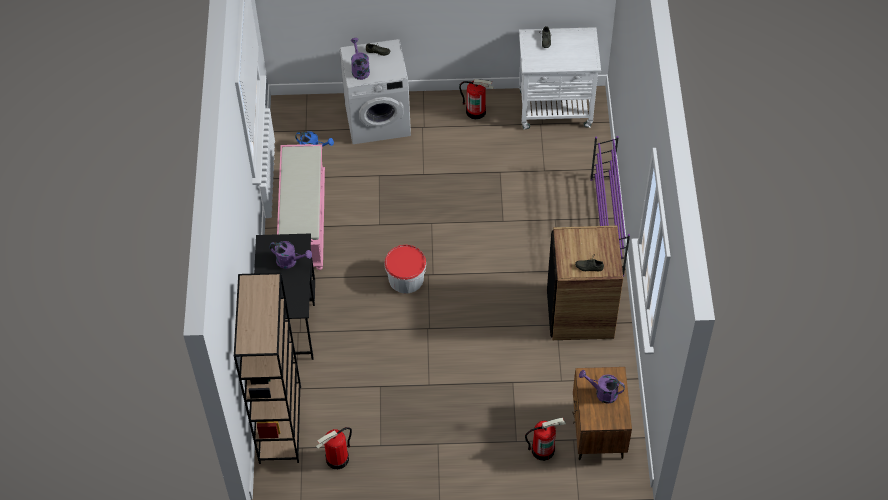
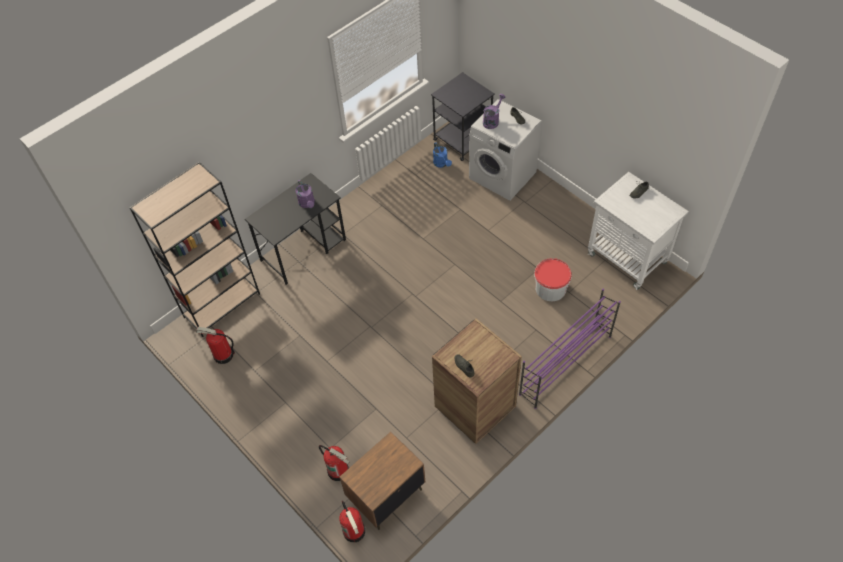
camera: 50 degrees right, 0 degrees up
(303, 221) = (383, 199): pink bench -> none
(306, 115) = (463, 140): none -> black cart
(406, 278) = (396, 284): bucket -> bucket (550, 288)
(476, 111) = (571, 218): fire extinguisher -> fire extinguisher (354, 531)
(602, 393) = (385, 466): purple watering can -> none

